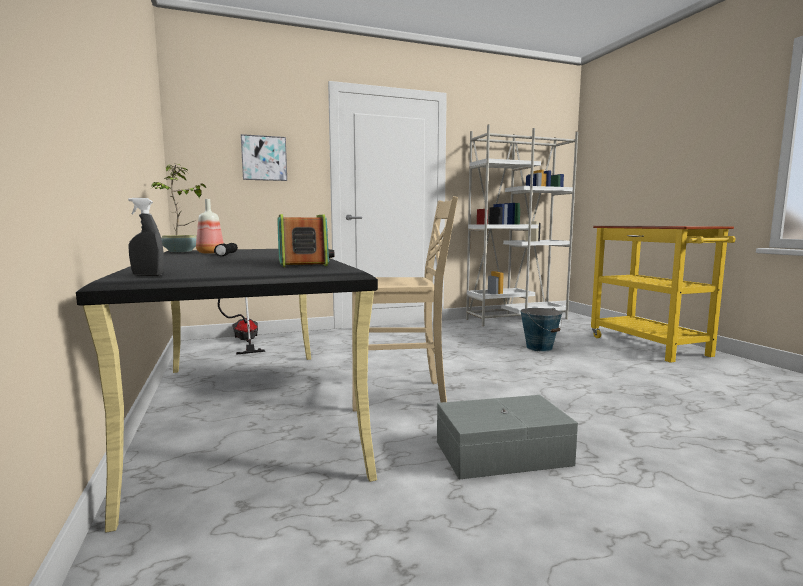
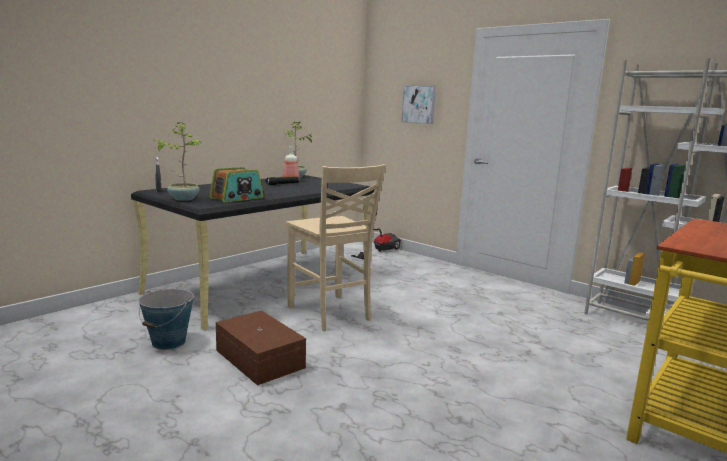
camera: 60 degrees right, 5 degrees up
(260, 272) = (183, 198): none -> potted plant
(500, 452) = (260, 358): grey storage box -> brown storage box
(539, 348) = (546, 350): bucket -> bucket (169, 342)

